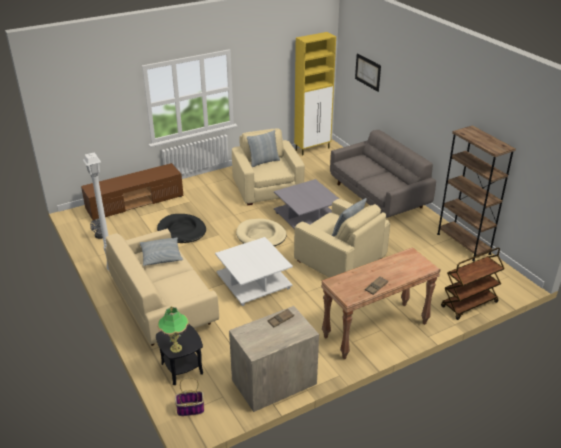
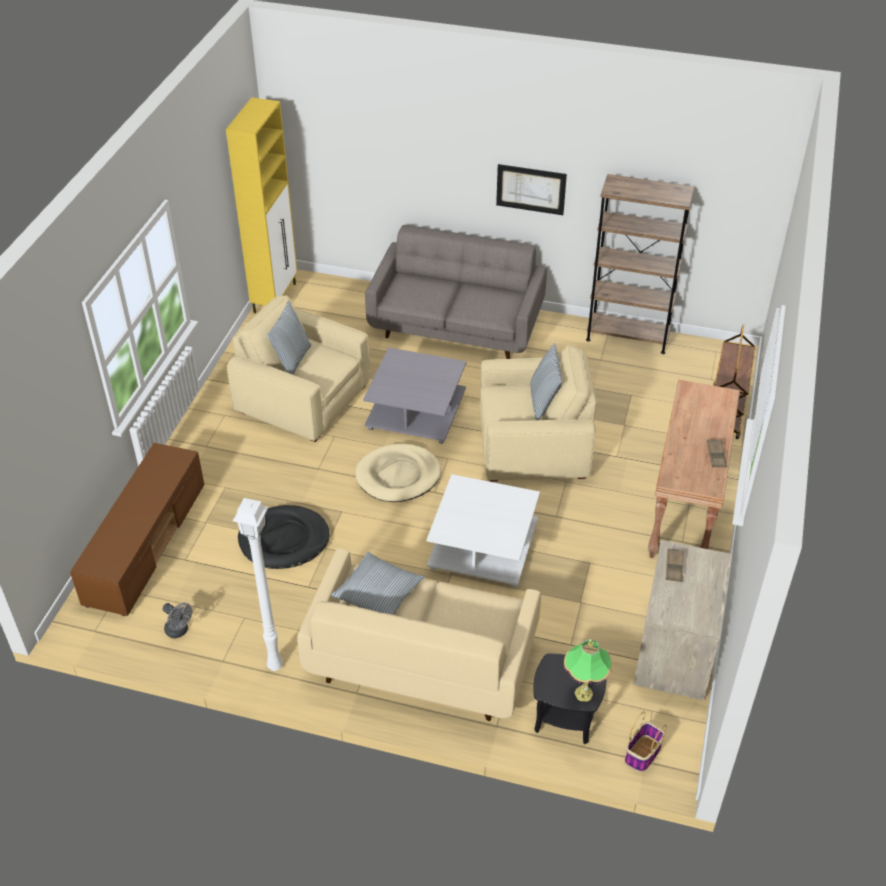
camera: 45 degrees left, 10 degrees up
(367, 72) = (354, 142): picture -> picture (531, 189)

